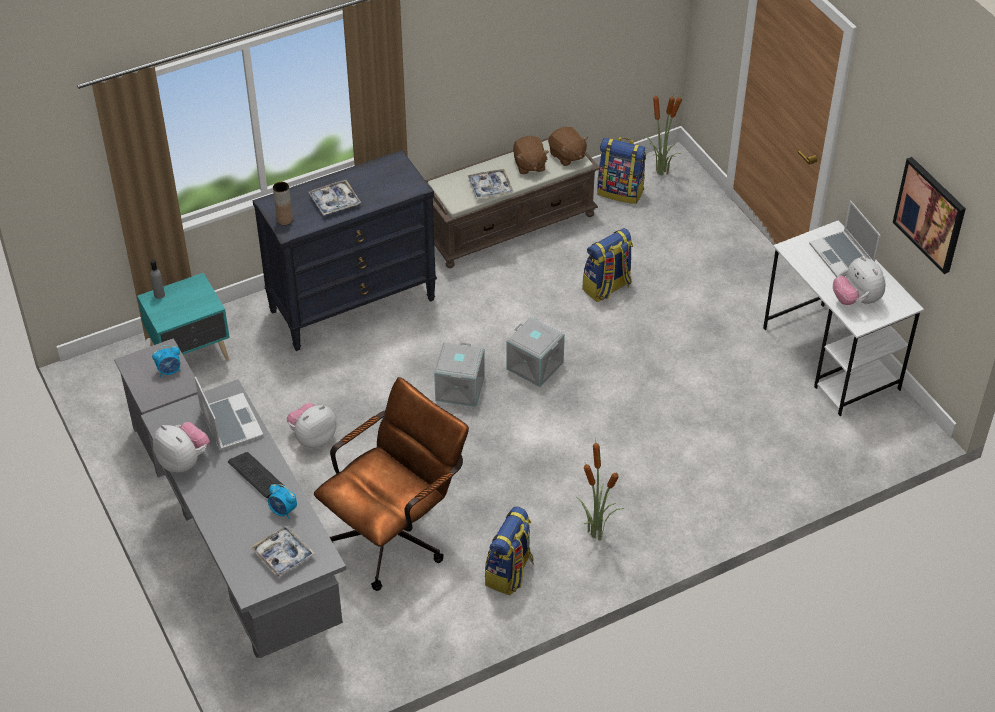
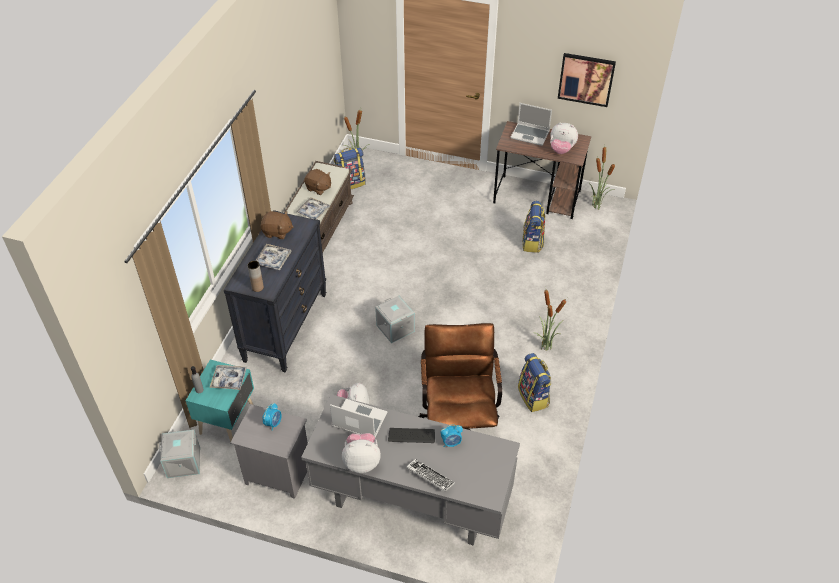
camera: 45 degrees left, 0 degrees up
(221, 525) = (430, 477): none -> keyboard
(283, 555) = (482, 465): tray -> tray (229, 379)
(534, 366) = (416, 291): grey storage box -> grey storage box (183, 463)
(567, 156) = (331, 172): brown plush toy -> brown plush toy (277, 232)
(607, 287) = (402, 231): backpack -> backpack (532, 242)
(831, 359) = (537, 197): white desk -> brown desk
(897, 423) = (596, 206): none -> potted plant

